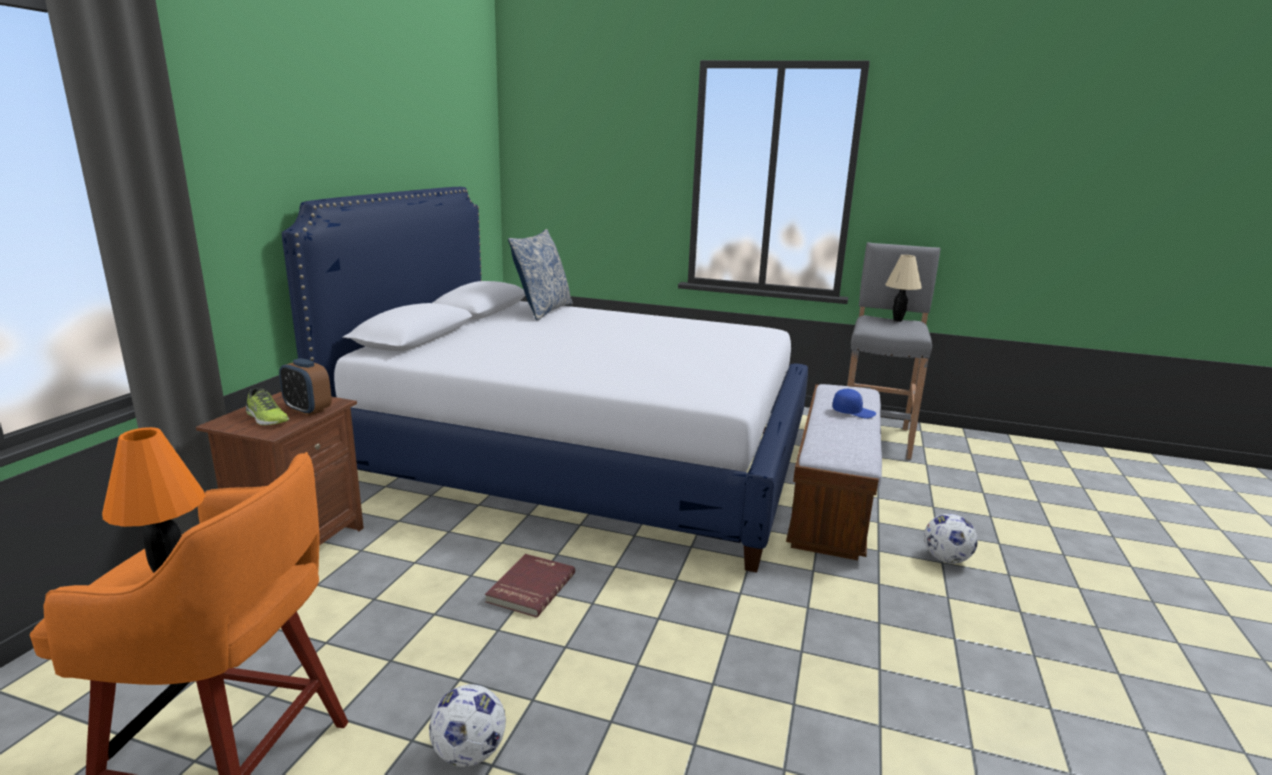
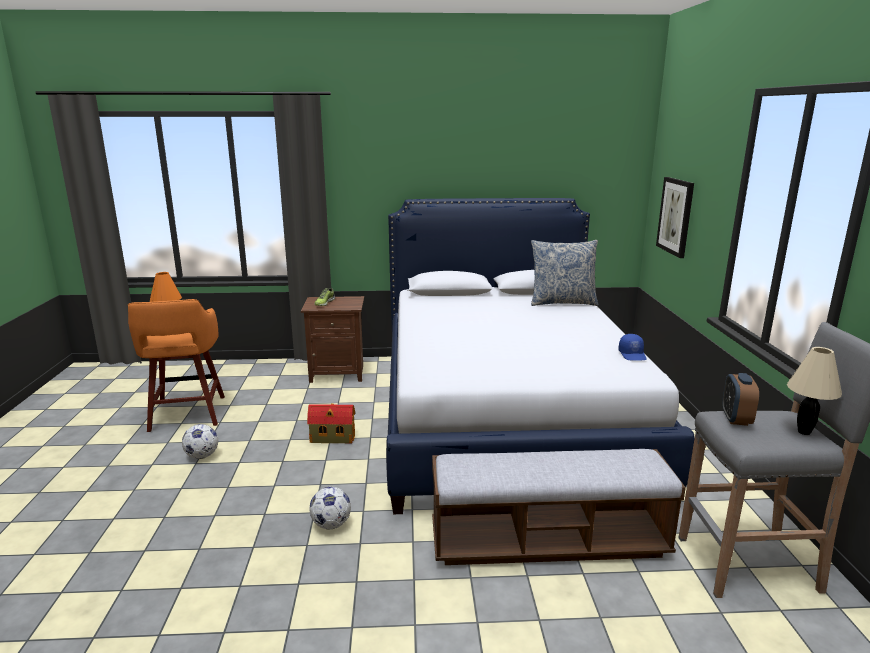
camera: 70 degrees right, 0 degrees up
(308, 410) = (340, 305): alarm clock -> alarm clock (736, 419)
(529, 587) = (331, 438): red book -> toy house
(575, 196) = (676, 216): none -> picture
(853, 412) = (575, 468): blue cap -> blue cap (632, 355)
(945, 559) = (485, 625): football -> football (331, 524)

